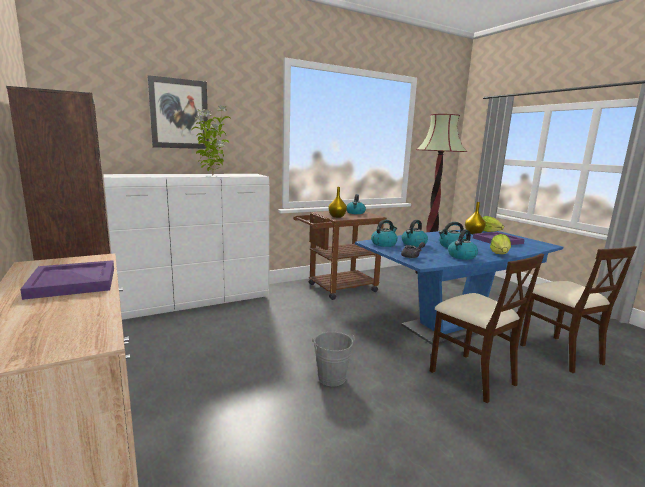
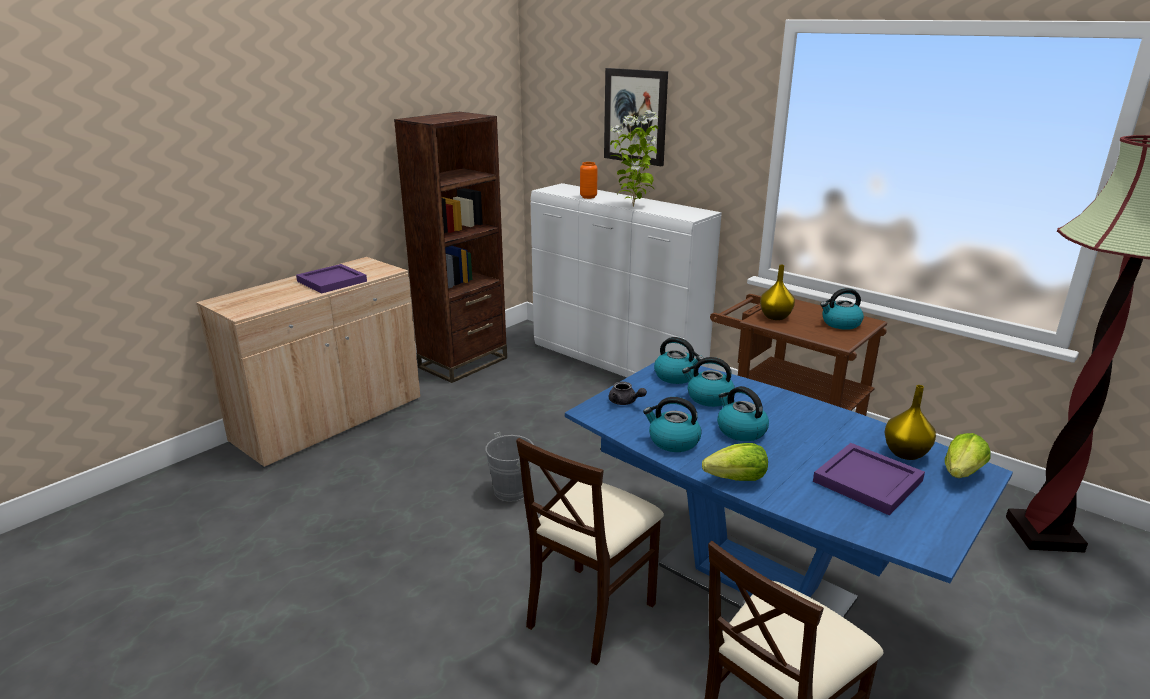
camera: 70 degrees right, 10 degrees up
(164, 176) = (588, 197): none -> orange vase

